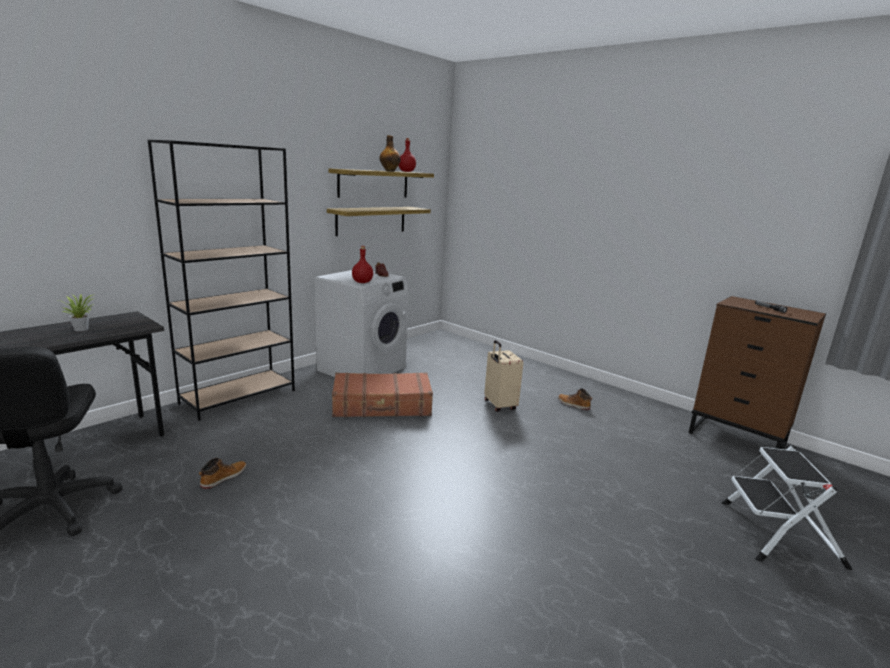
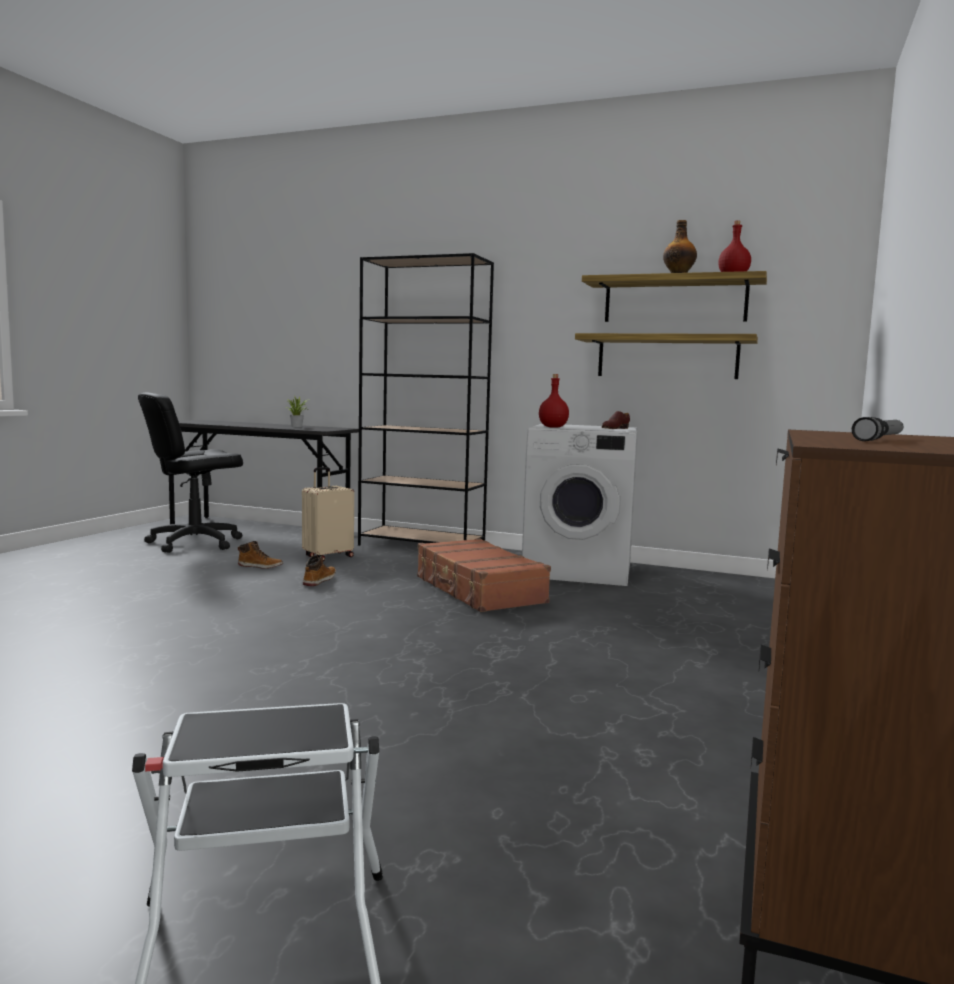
camera: 70 degrees right, 10 degrees down
(499, 405) = (580, 645): beige suitcase -> beige suitcase (328, 557)
(573, 405) = (686, 700): boot -> boot (319, 580)

